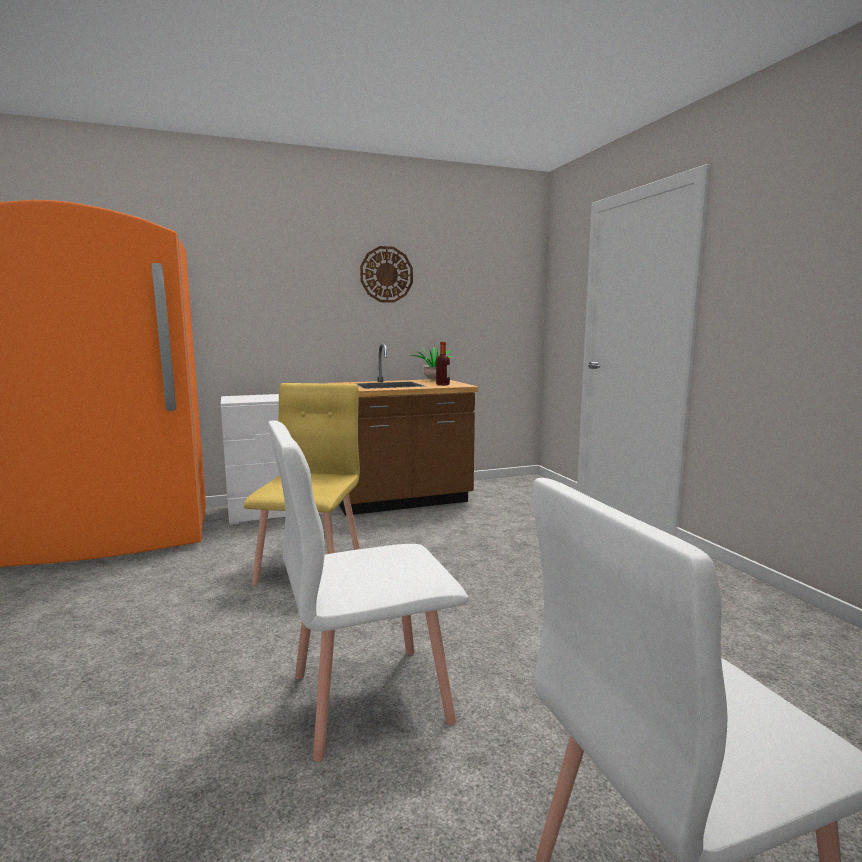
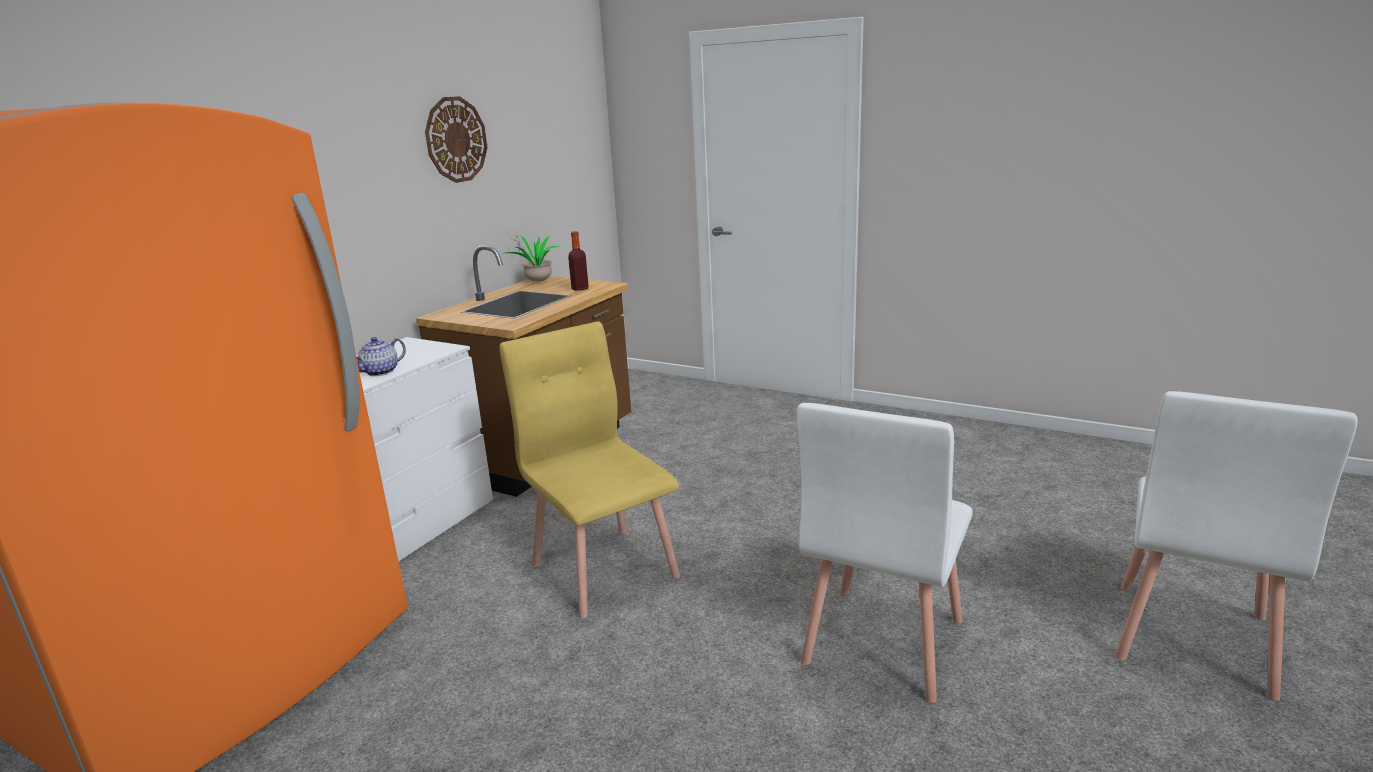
camera: 40 degrees left, 10 degrees up
(259, 399) = (381, 372): none -> teapot

